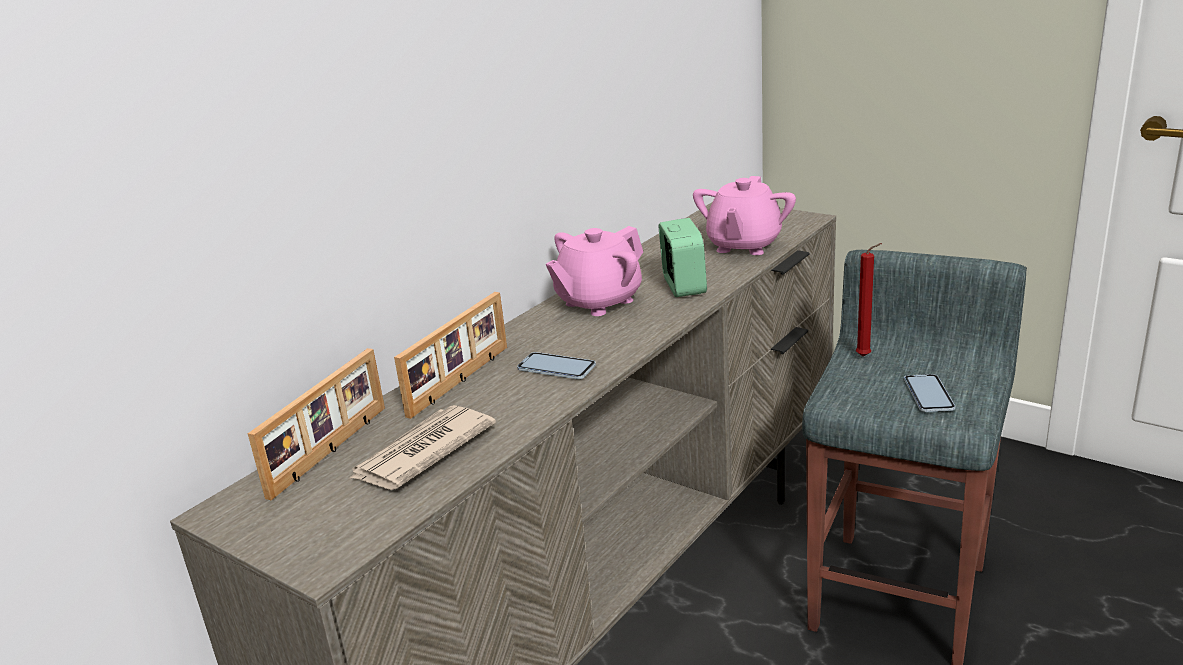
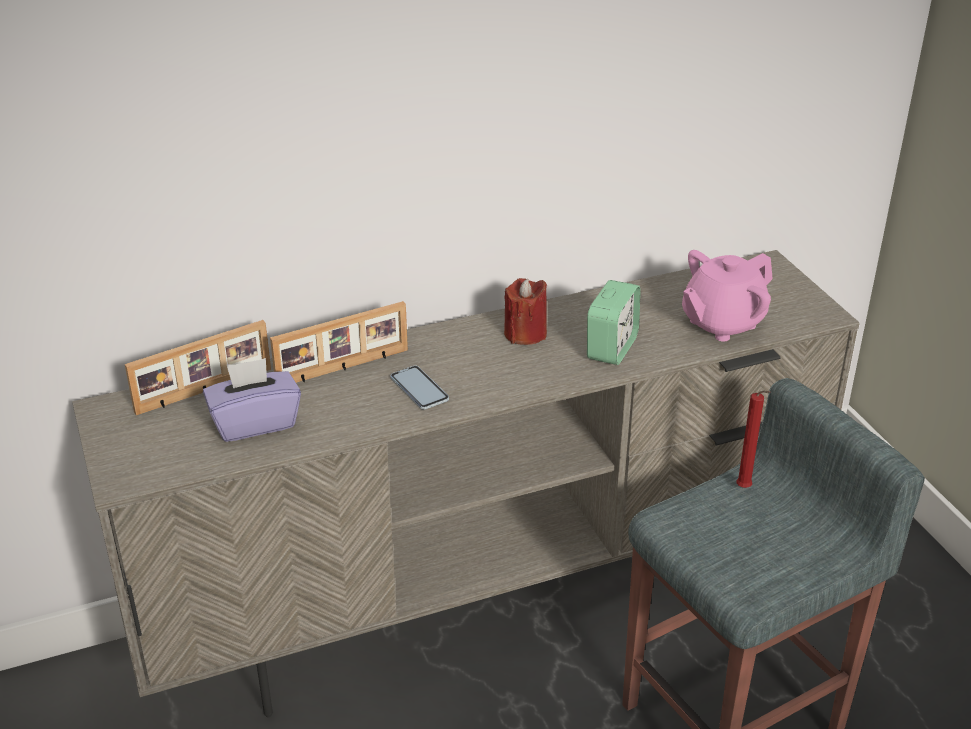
camera: 30 degrees right, 10 degrees up
(421, 452) = (255, 422): newspaper -> purple tissue box
(598, 302) = (525, 333): pink teapot -> red candle
(928, 395) = (751, 555): phone -> none

